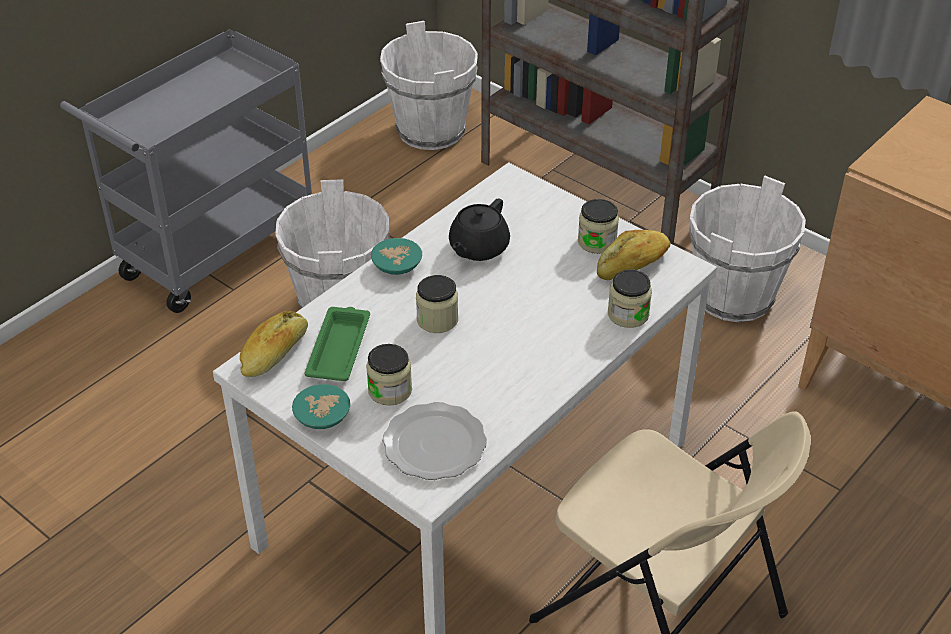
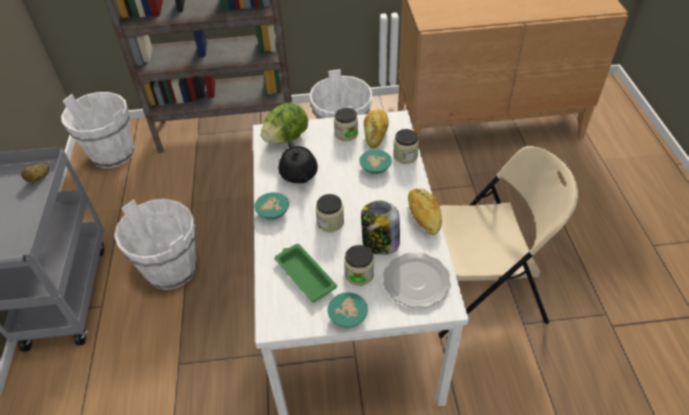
camera: 45 degrees left, 5 degrees up
(252, 85) = (39, 178): none -> potato
(275, 353) = (276, 305): bread -> bread (423, 216)
(456, 379) = (380, 243): none -> jar
(522, 200) = (286, 138): none -> lettuce
(571, 302) = (375, 168): none -> turquoise bowl

